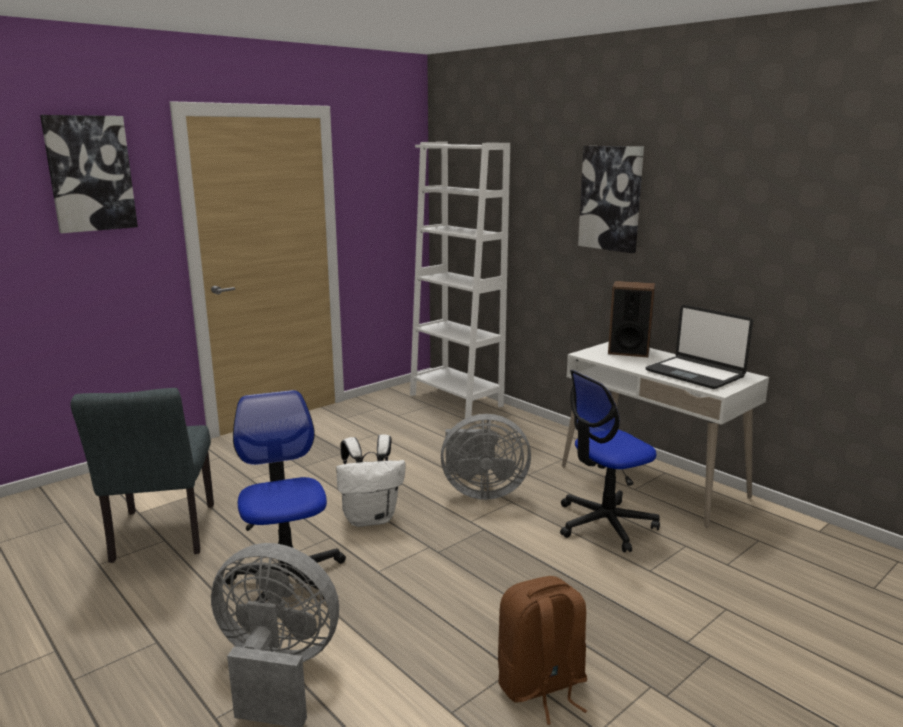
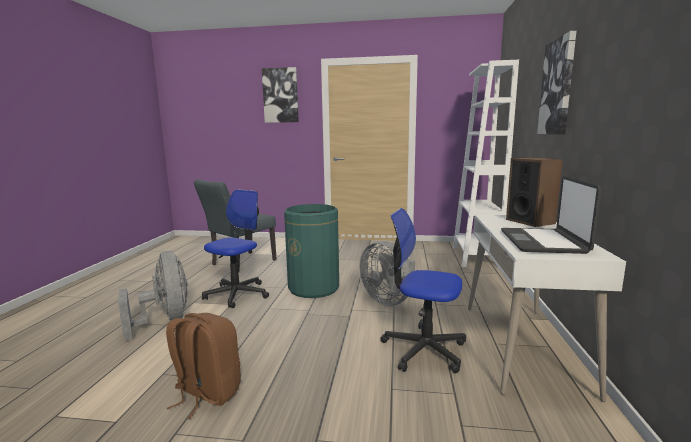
camera: 50 degrees right, 5 degrees down
(371, 518) = (314, 288): white backpack -> green trash can

